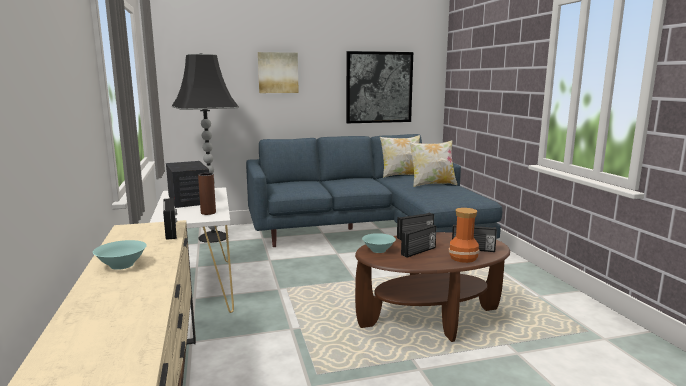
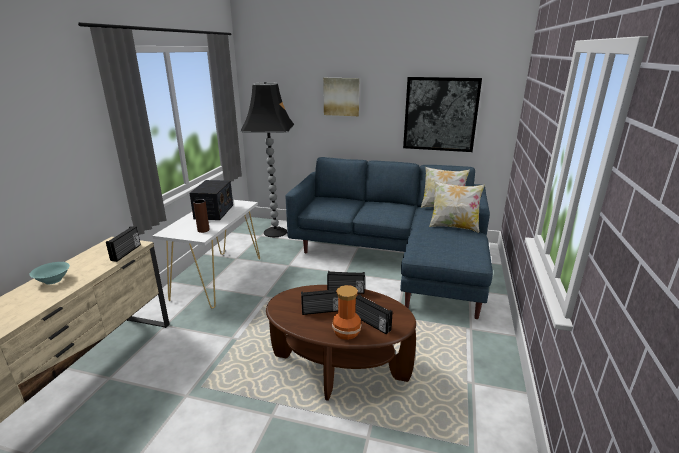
camera: 30 degrees right, 10 degrees up
(379, 250) = (293, 299): turquoise bowl -> none

